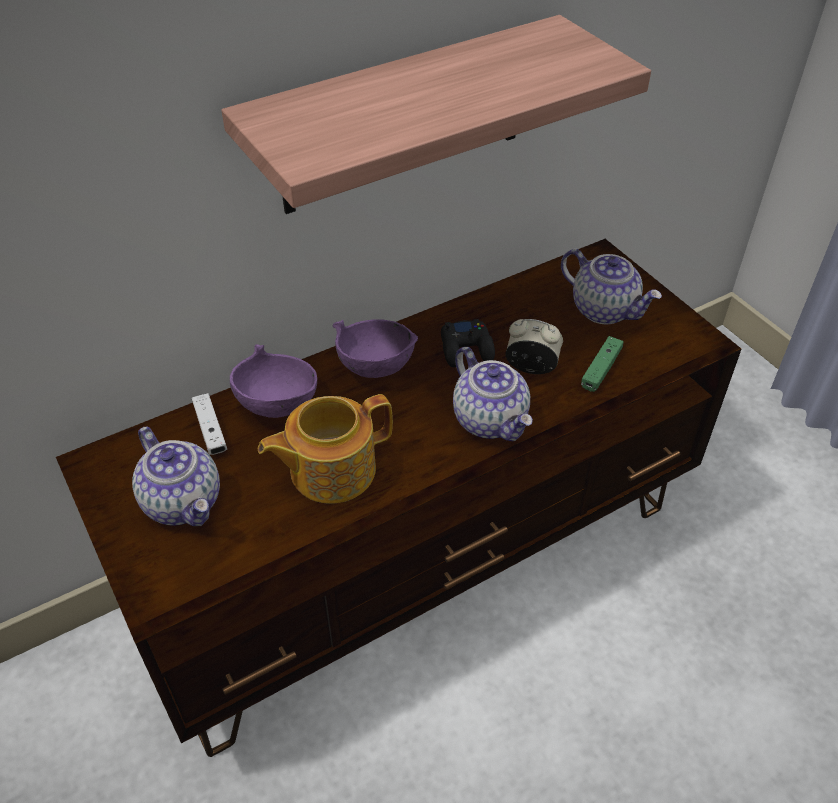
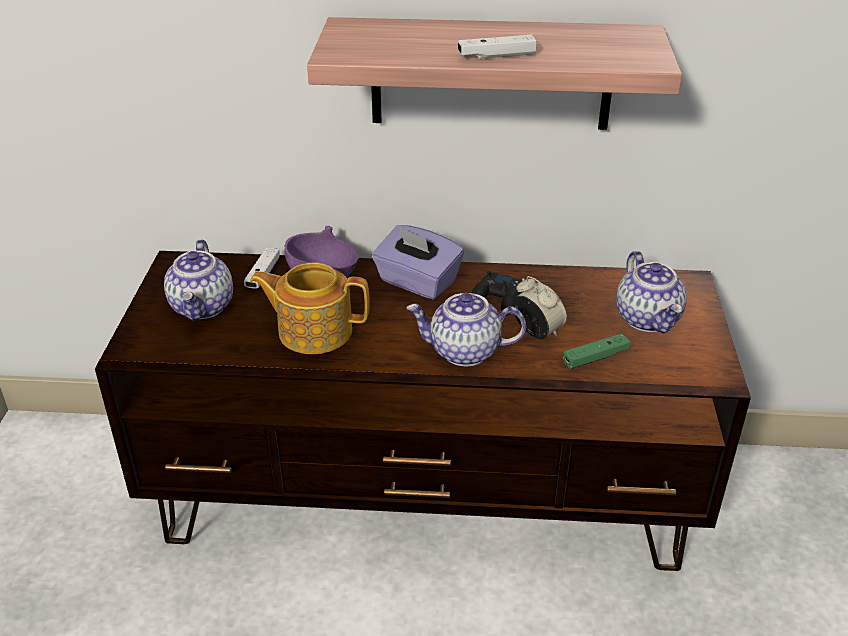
camera: 35 degrees right, 10 degrees down
(376, 365) = (417, 282): purple bowl -> purple tissue box
(469, 104) = (496, 56): none -> white game controller
(491, 420) = (464, 352): teapot -> teapot turned 90 degrees clockwise

